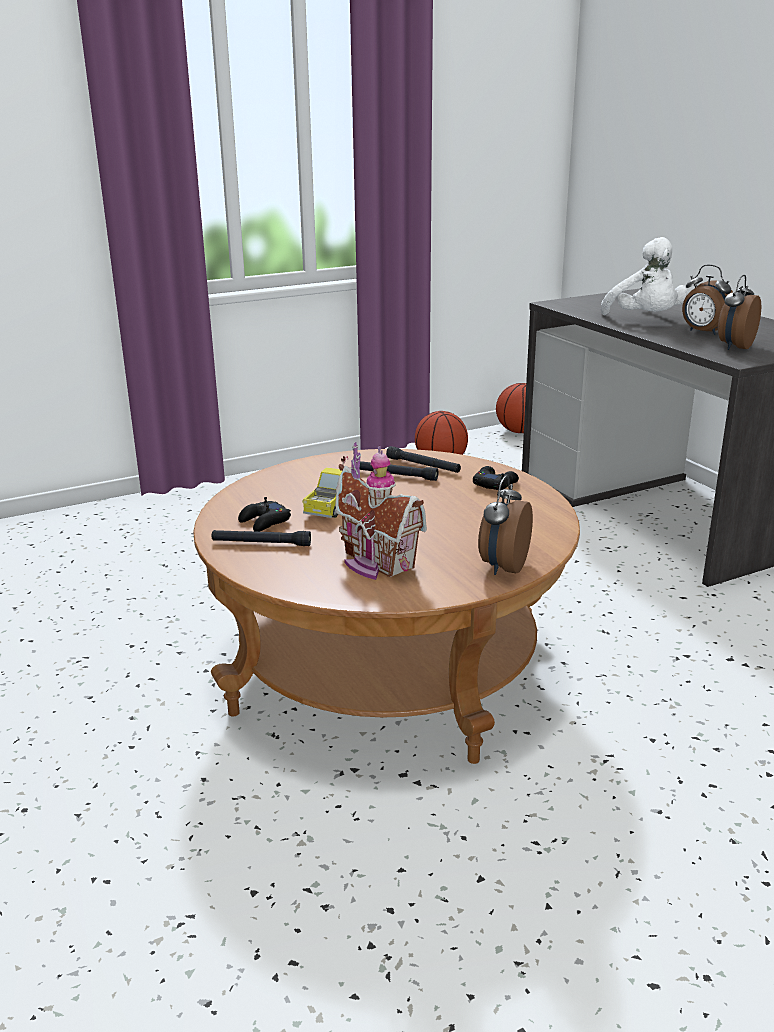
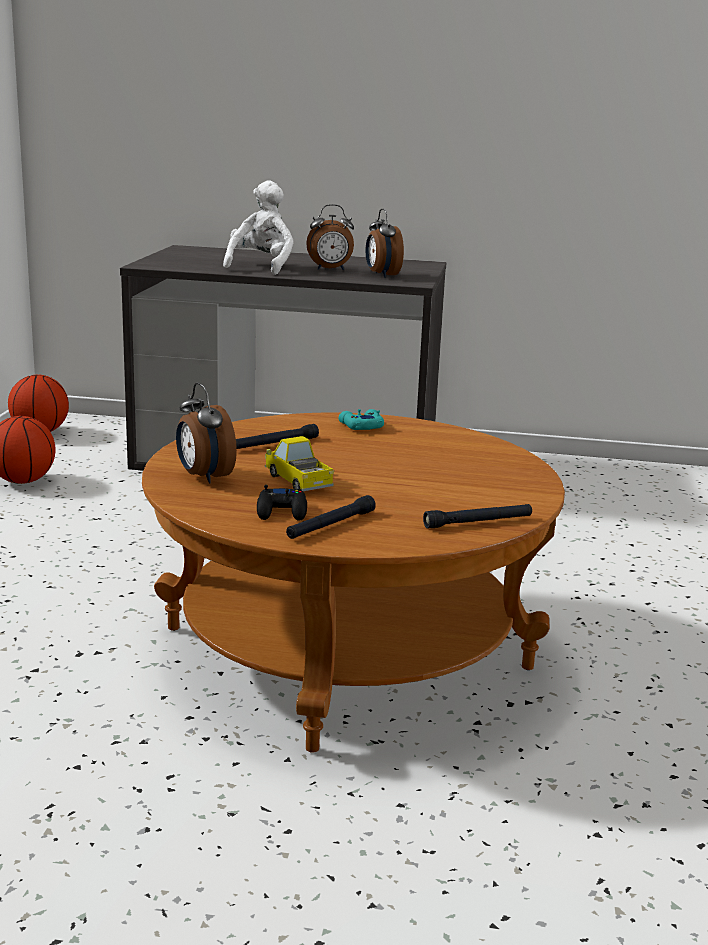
camera: 55 degrees left, 5 degrees down
(374, 563) = (446, 502): toy house -> none
(423, 466) = (273, 431): black flashlight -> black flashlight (478, 522)
(494, 484) = (360, 426): black game controller -> turquoise game controller
(502, 567) = (518, 471): alarm clock -> alarm clock (203, 477)
(645, 320) = (261, 267): white plush toy -> white plush toy turned 90 degrees counterclockwise

